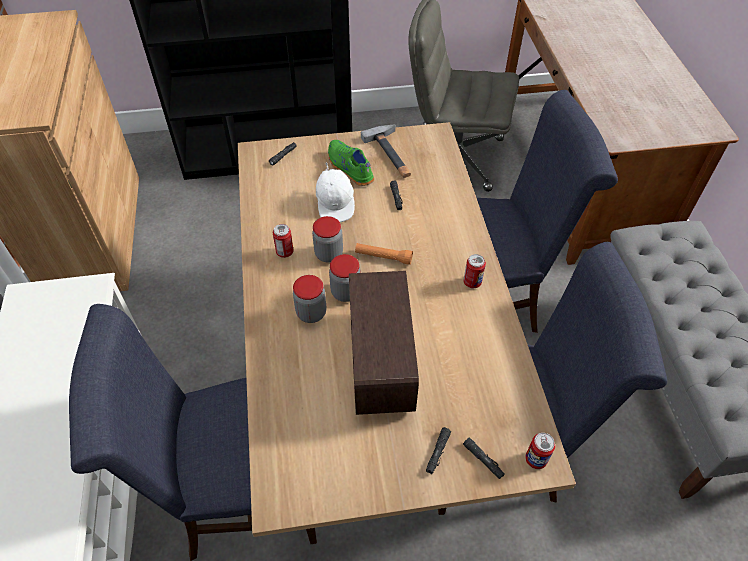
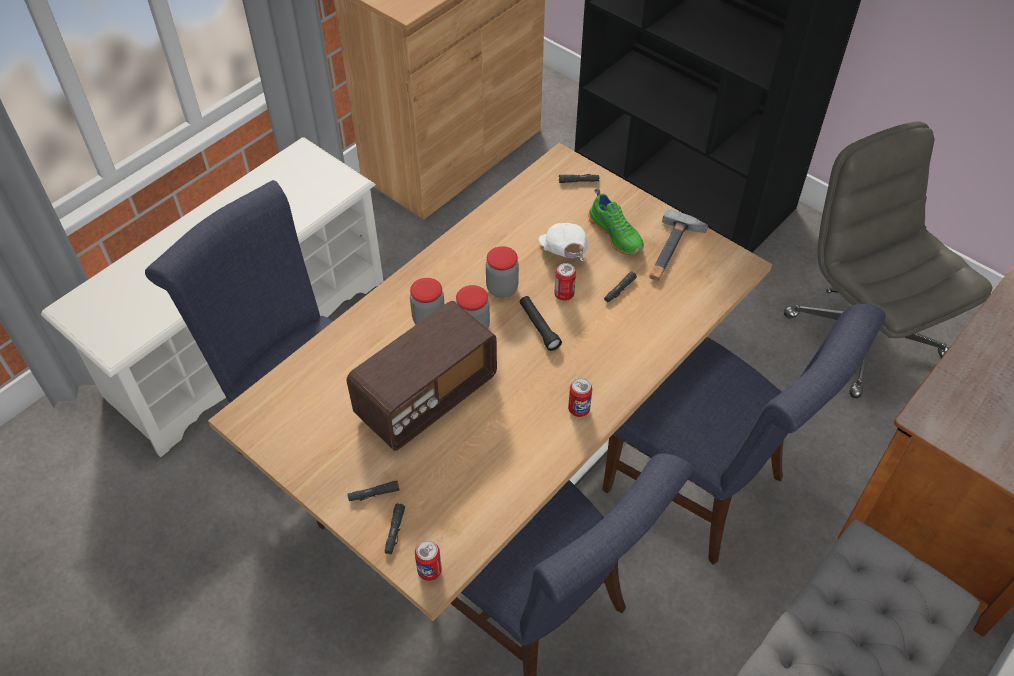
camera: 50 degrees right, 0 degrees up
(285, 252) = (473, 259): can -> can (564, 294)
(335, 204) = (563, 254): white cap -> white cap turned 120 degrees clockwise
(349, 169) = (616, 234): green shoe -> green shoe turned 135 degrees clockwise
(383, 257) = (539, 327): orange flashlight -> black flashlight

